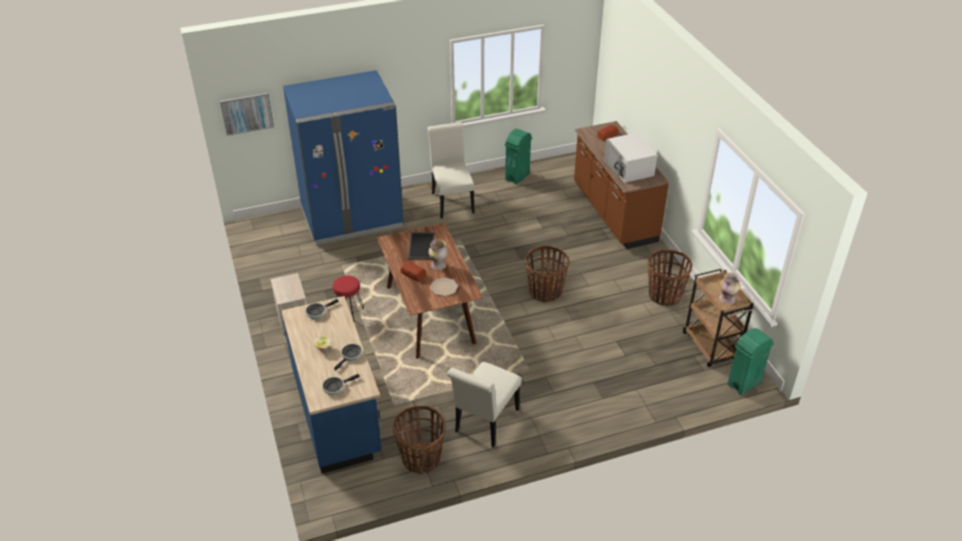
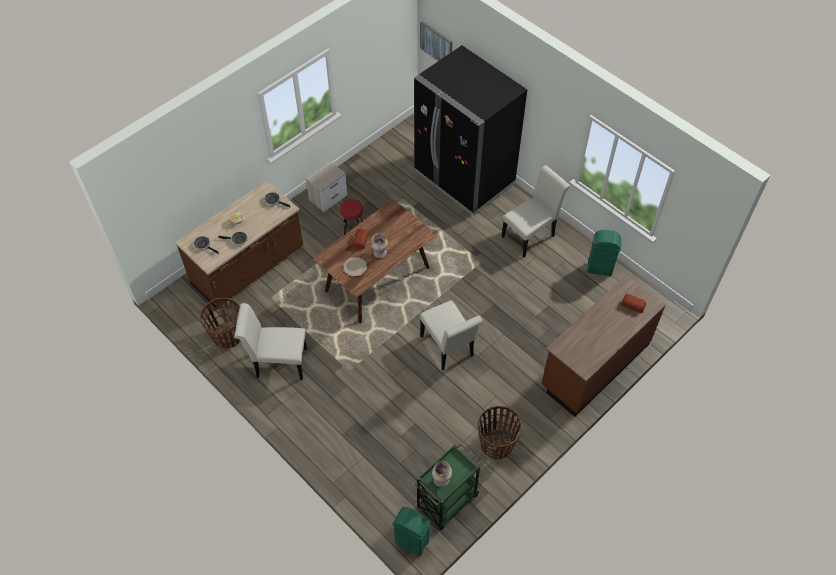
camera: 65 degrees right, 15 degrees up
(337, 412) = (248, 267): blue counter -> brown counter
(352, 218) = (464, 178): blue fridge -> black fridge
(420, 245) = (398, 231): tray -> none
(545, 292) = (449, 349): basket -> white chair
(629, 168) = (588, 340): white microwave -> none
(711, 347) = (446, 502): brown cart -> green cart

